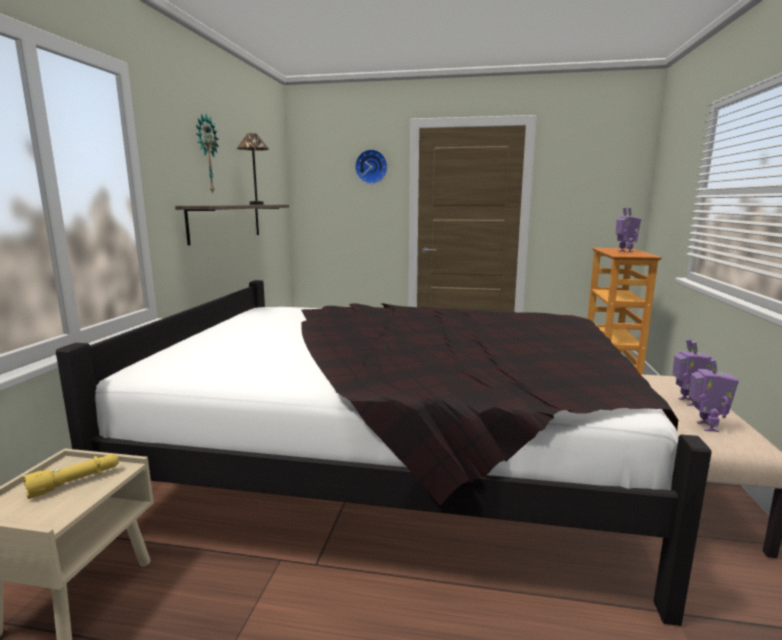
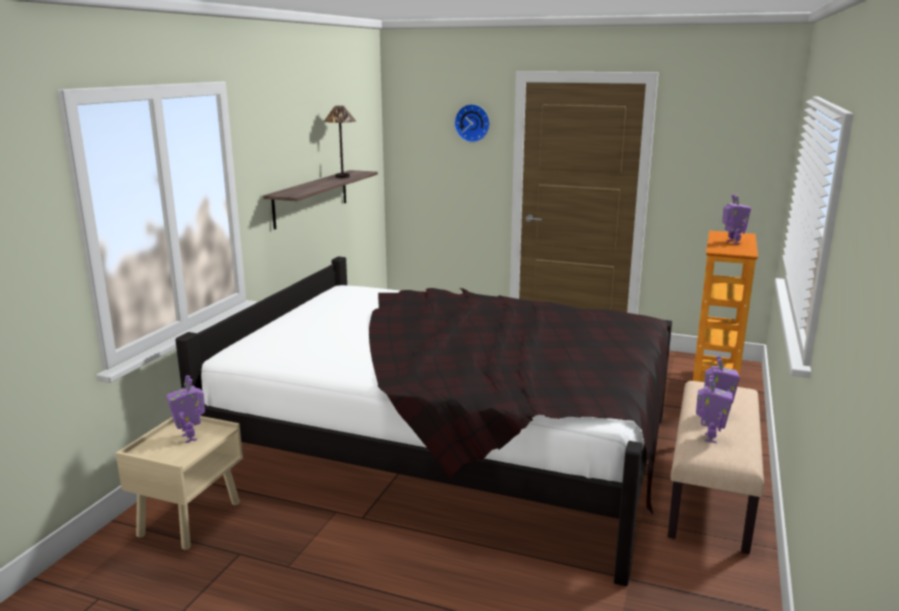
camera: 10 degrees right, 5 degrees up
(75, 482) = (190, 437): yellow flashlight -> toy robot
(206, 154) = (293, 137): wall clock -> none

